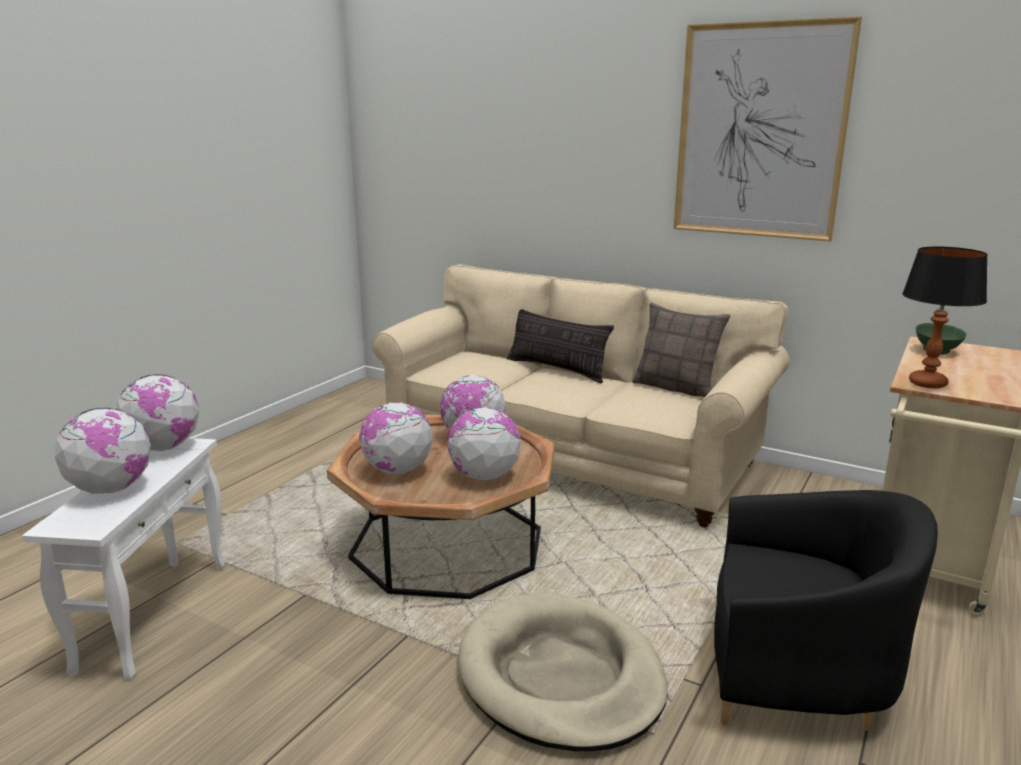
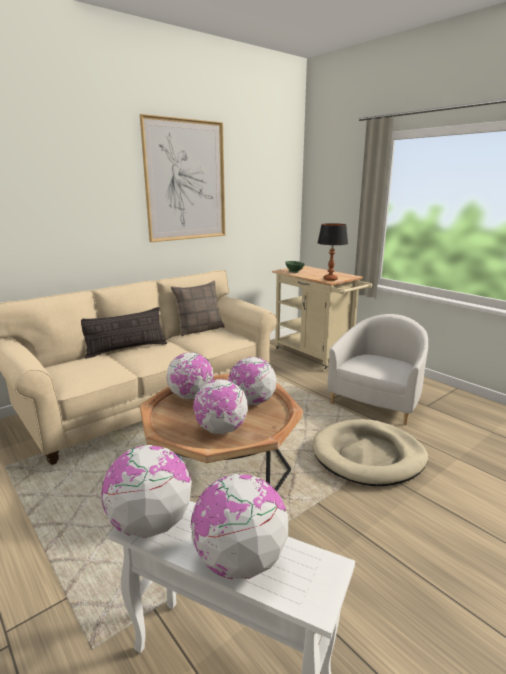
camera: 70 degrees left, 0 degrees up
(796, 674) = (377, 401): black armchair -> white armchair

